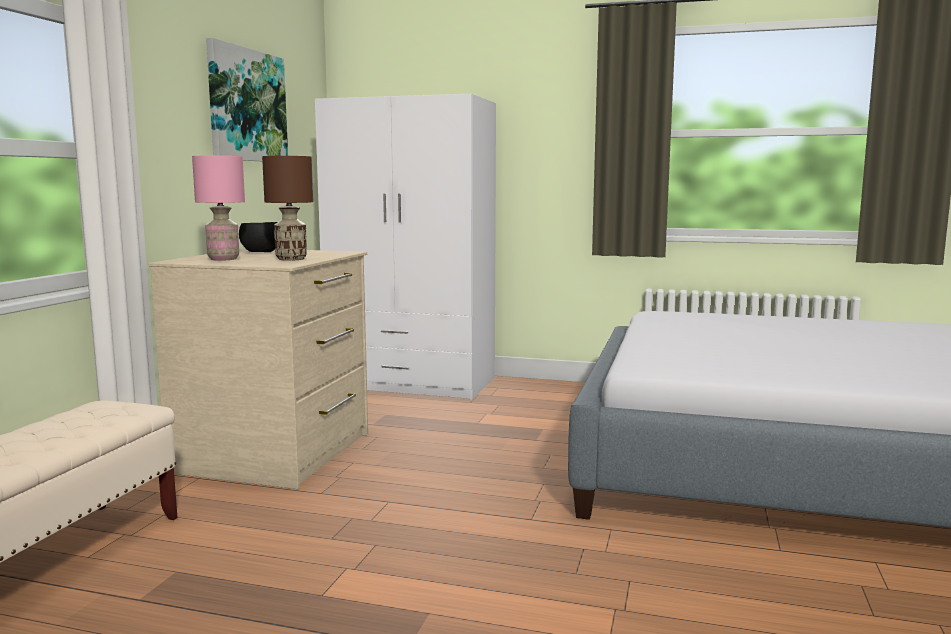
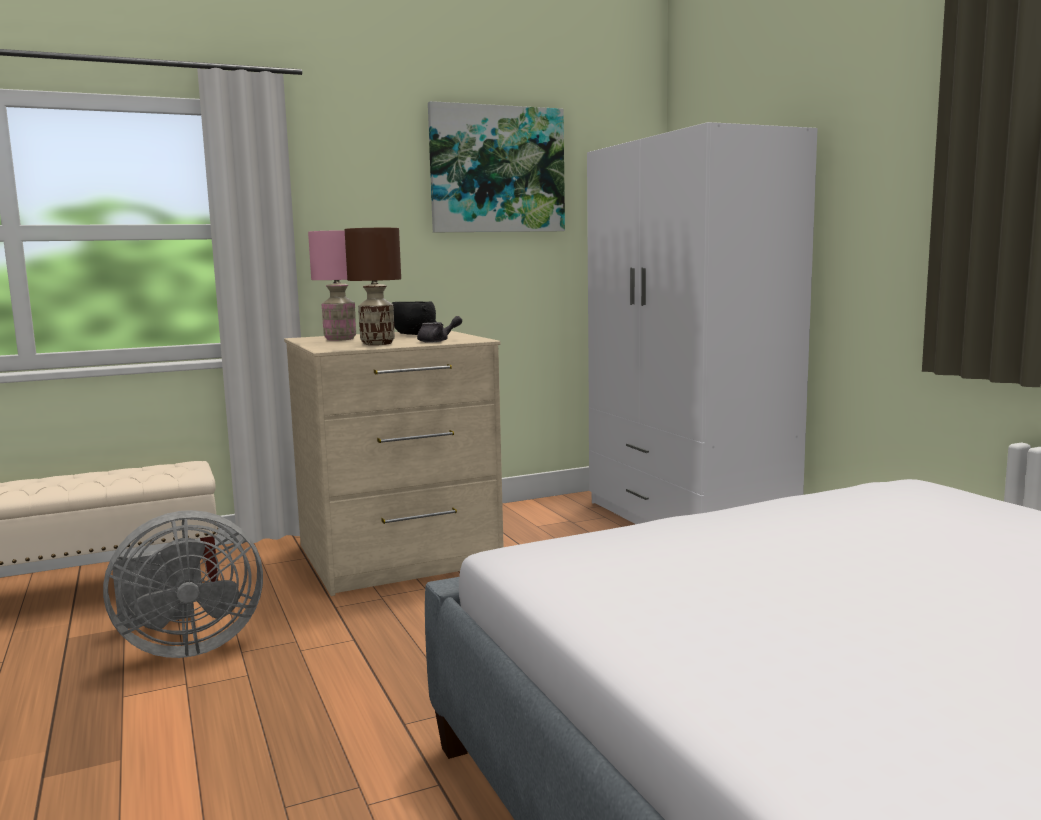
camera: 50 degrees right, 0 degrees up
(276, 555) = (185, 646): none -> grey fan
(326, 254) = (438, 341): none -> grey teapot

